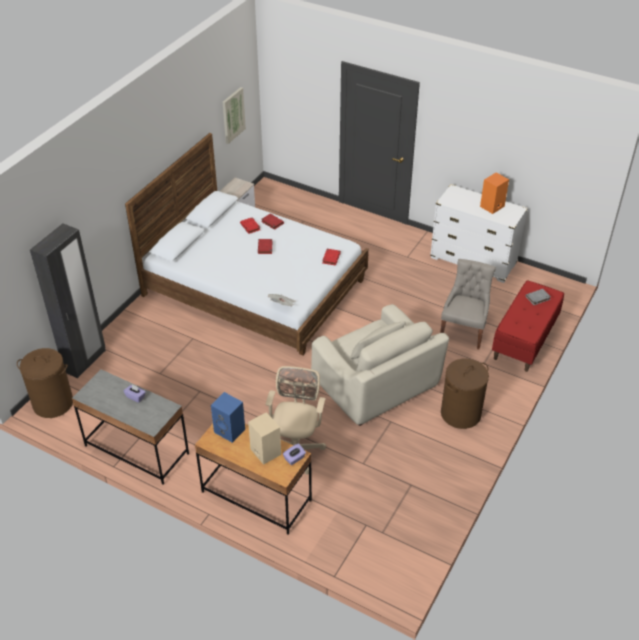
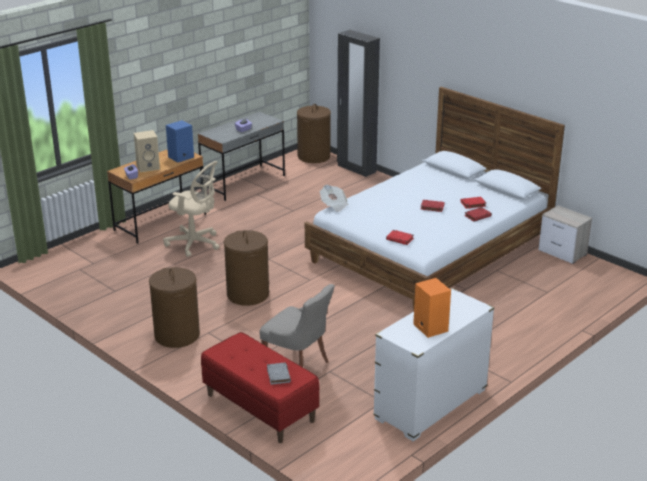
camera: 105 degrees right, 15 degrees down
(233, 115) = (613, 144): picture -> none
(376, 385) = (247, 294): beige armchair -> brown laundry basket

